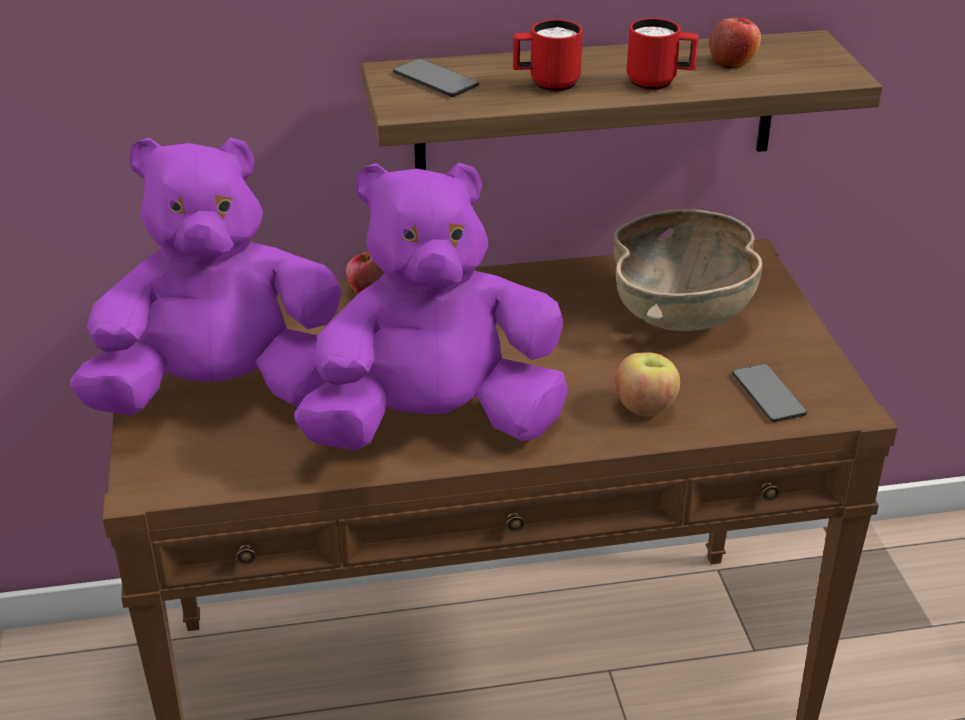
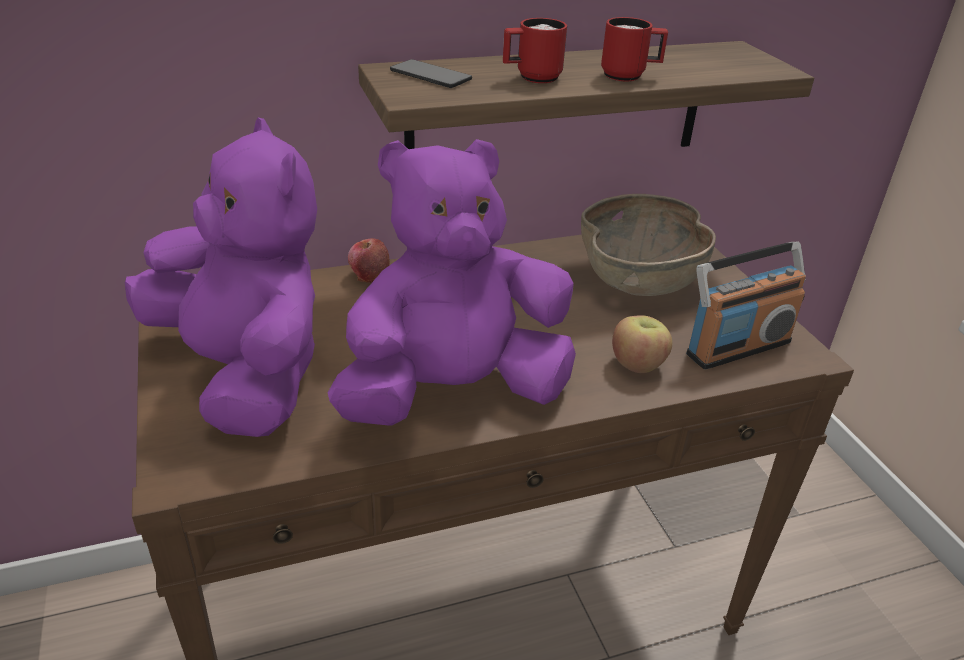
camera: 10 degrees left, 0 degrees up
(223, 393) = (246, 374): purple plush toy -> purple plush toy turned 75 degrees clockwise
(732, 62) = (681, 61): apple -> none
(768, 394) = (737, 347): phone -> radio

